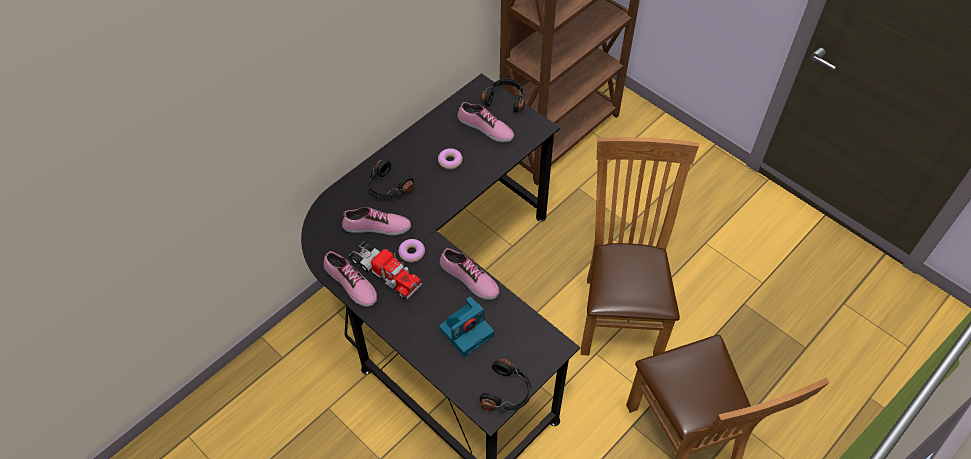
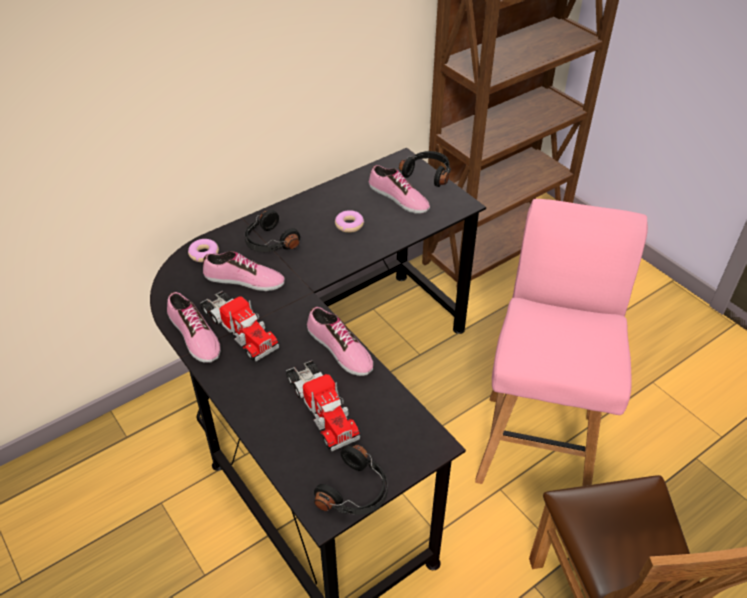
camera: 10 degrees right, 10 degrees down
(411, 253) = (277, 312): donut -> donut (204, 254)
(467, 331) = (321, 408): camera -> toy truck
(620, 311) = (537, 444): brown chair -> pink stool

